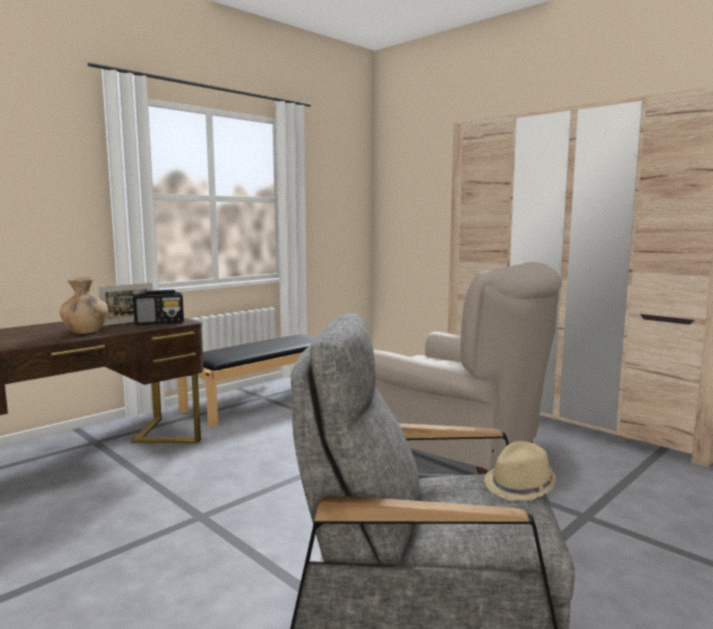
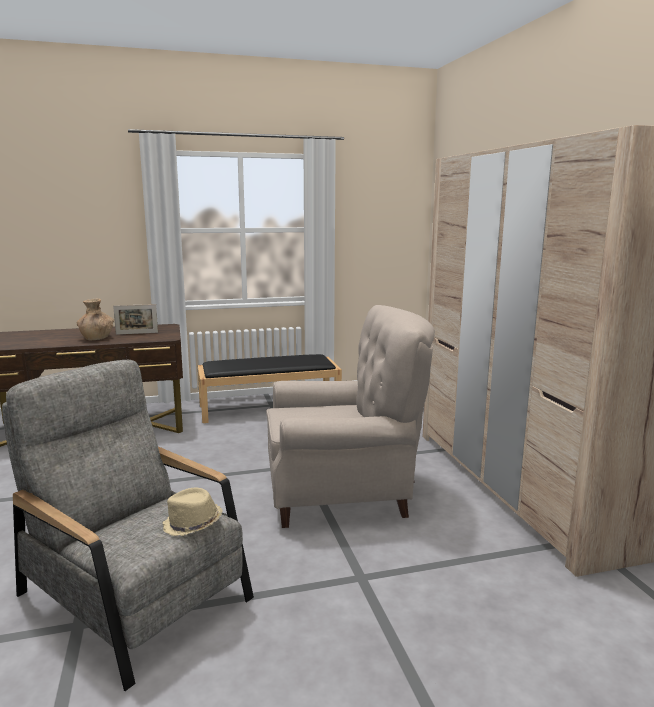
camera: 30 degrees right, 5 degrees up
(160, 323) = (153, 336): radio -> none
(460, 456) = (344, 494): beige armchair -> beige armchair turned 75 degrees counterclockwise

